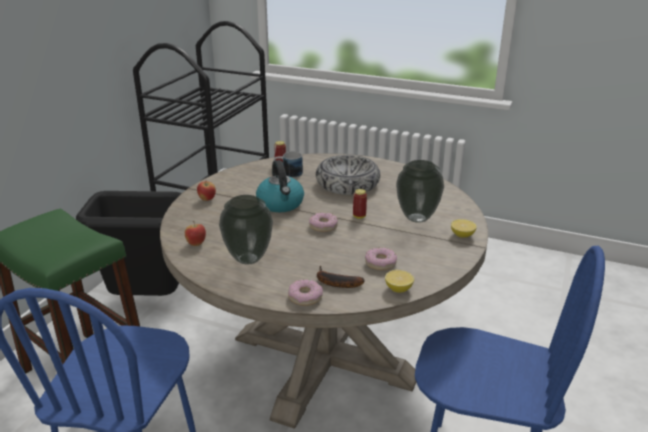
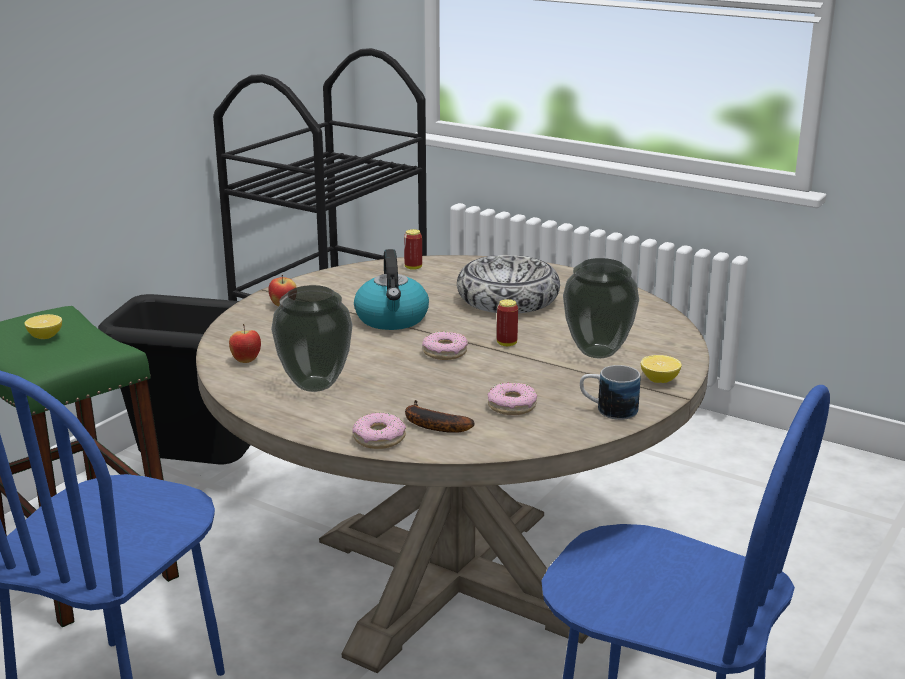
camera: 10 degrees right, 5 degrees down
(288, 174) = (420, 280): mug -> mug (608, 410)
(398, 289) = (524, 440): lemon -> lemon (45, 336)

